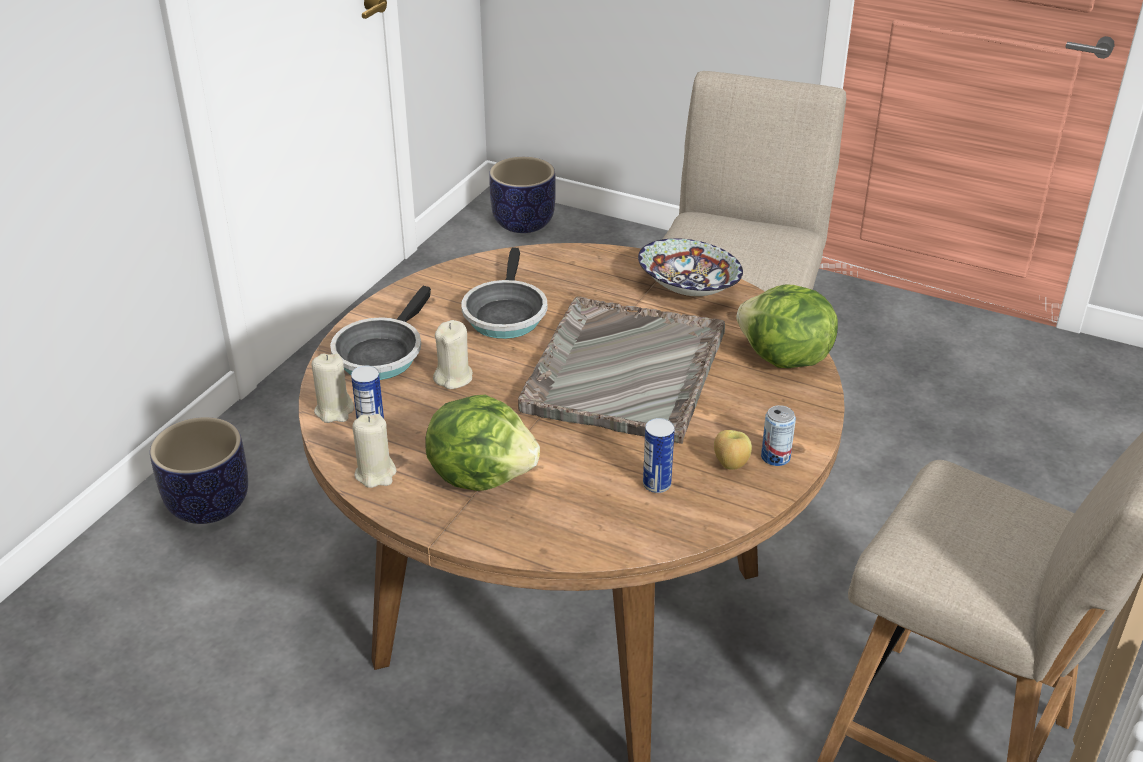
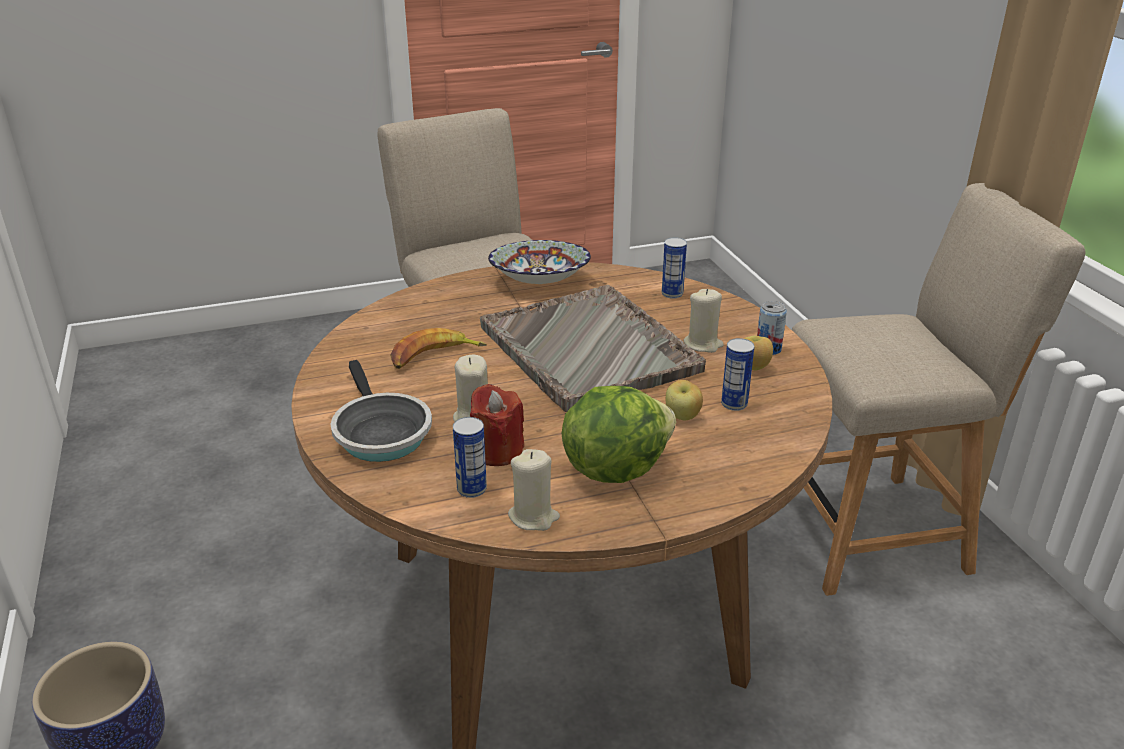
camera: 45 degrees left, 5 degrees down
(334, 411) = (414, 494): beige candle -> beige candle (703, 344)
(428, 413) = (497, 451): none -> red candle
(504, 314) = (434, 356): frying pan -> banana
(523, 222) = (149, 363): planter -> none
(598, 469) = (682, 417): none -> apple
(784, 359) = (672, 294): lettuce -> can

